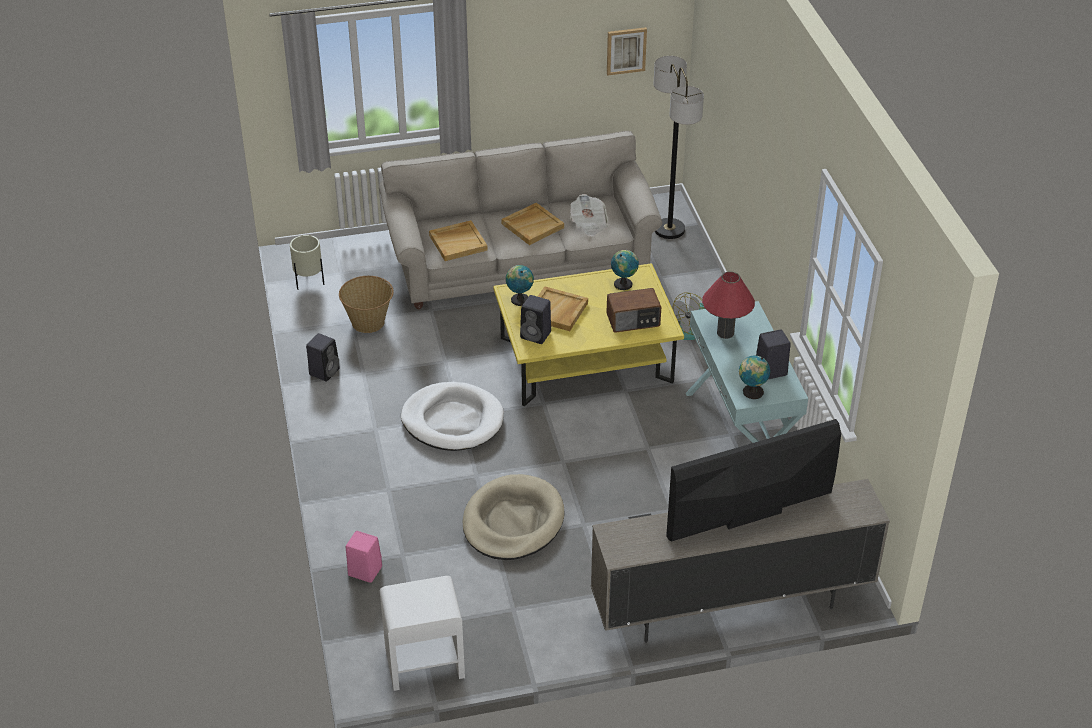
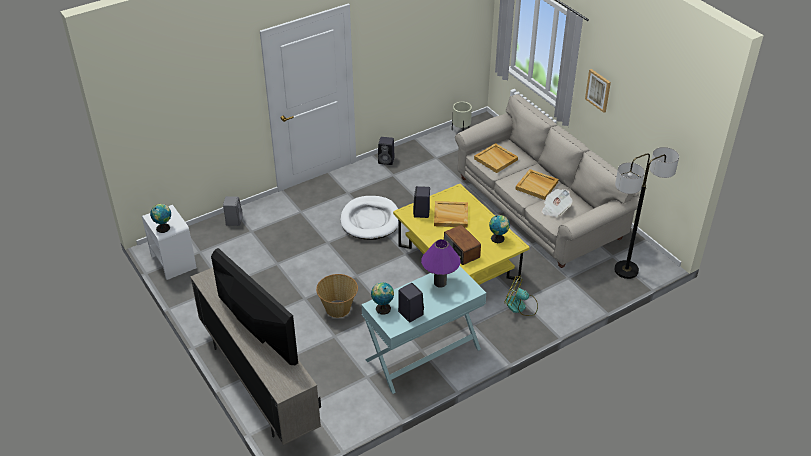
camera: 70 degrees right, 0 degrees up
(364, 571) = (234, 220): pink speaker -> grey speaker
(368, 322) = (439, 164): basket -> basket (338, 308)
(513, 521) = (295, 267): beige dog bed -> none
(519, 299) = (453, 197): globe -> globe (164, 227)
(626, 50) = (666, 131): picture -> picture (598, 90)
(725, 333) = (440, 283): red table lamp -> purple table lamp

